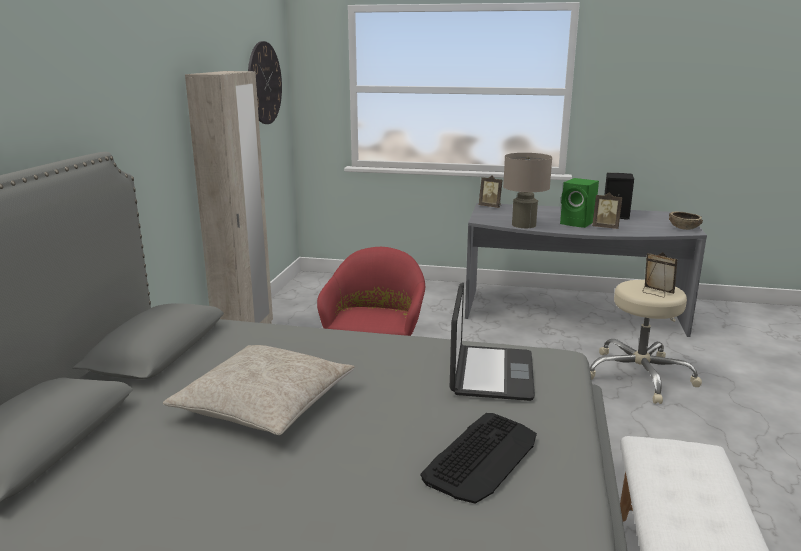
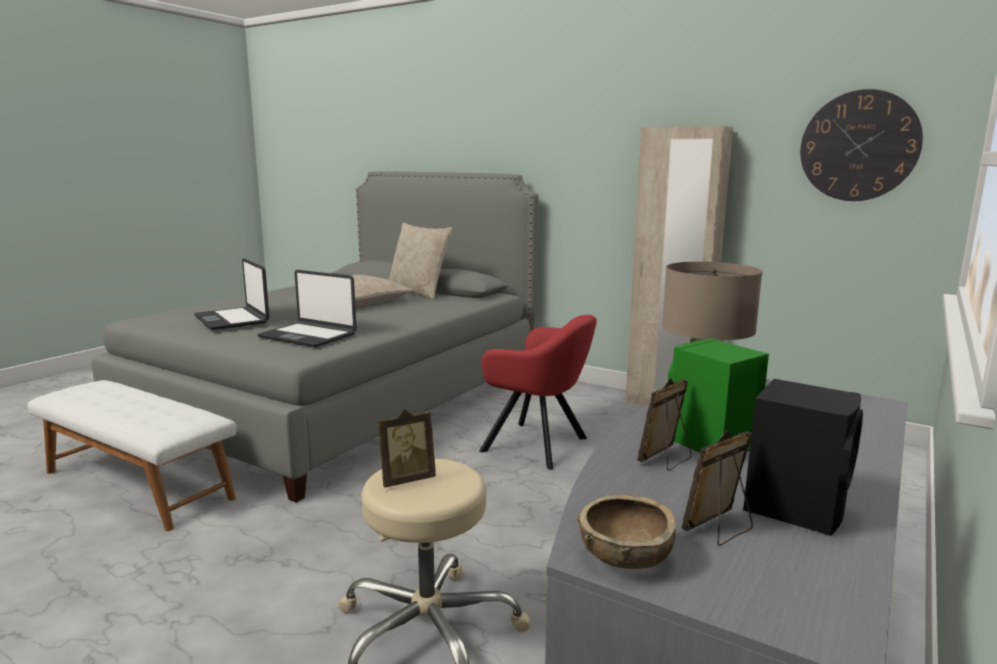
camera: 110 degrees right, 5 degrees down
(174, 375) = (418, 293): none -> beige pillow
(482, 457) = (232, 320): keyboard -> laptop
(490, 206) = (864, 404): picture frame -> picture frame (719, 529)

